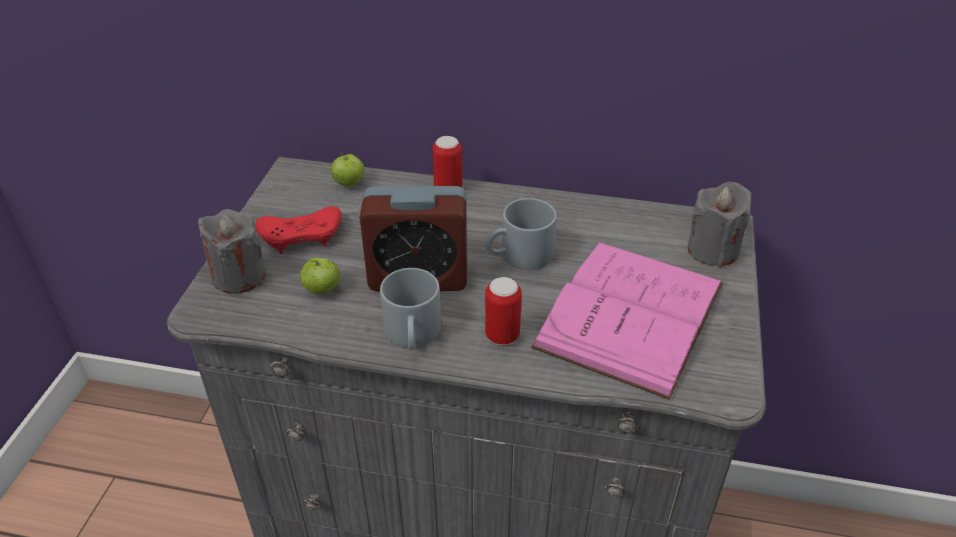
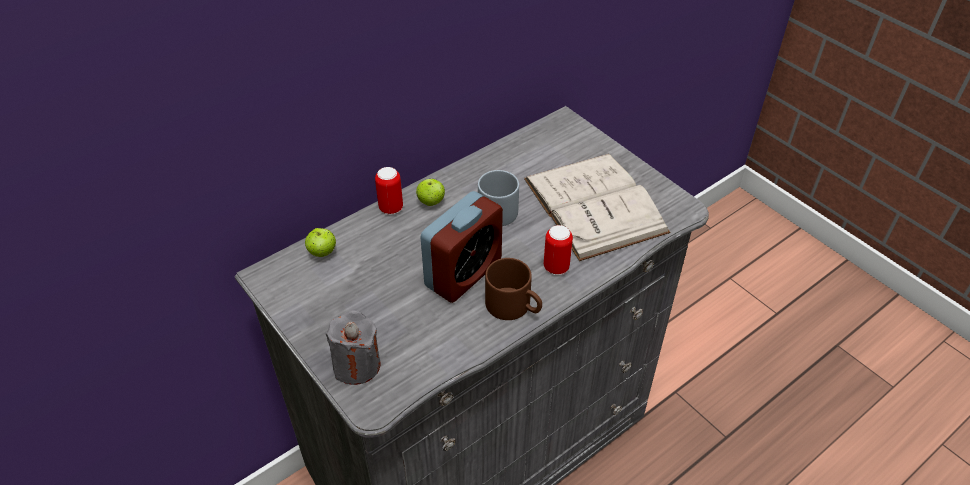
camera: 50 degrees left, 5 degrees up
(301, 235) = (351, 308): red game controller -> none
(322, 290) = (423, 327): apple -> apple (431, 202)
(414, 335) = (514, 306): grey mug -> brown mug
(630, 315) = (594, 205): pink book -> white book
(713, 250) = (579, 140): grey candle -> none

